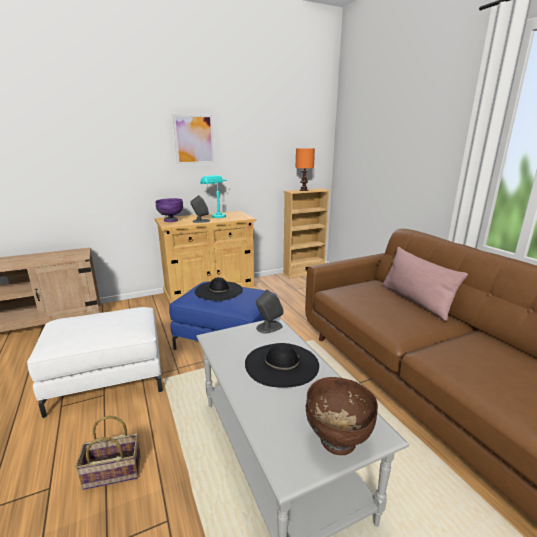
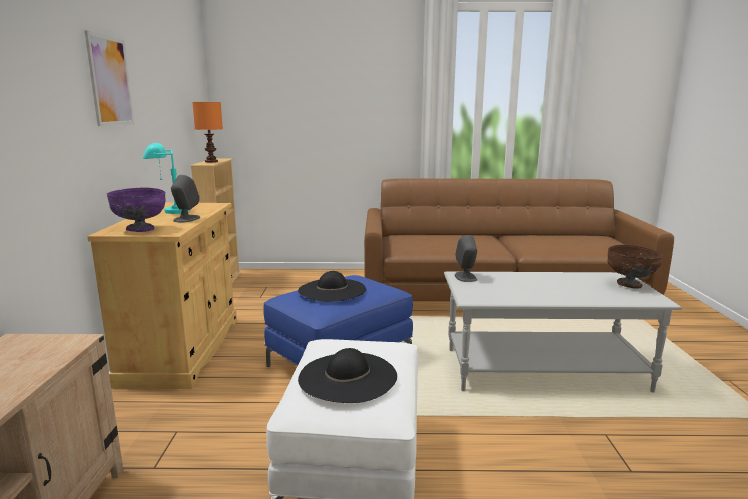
camera: 65 degrees left, 5 degrees down
(111, 473) = (543, 466): basket -> none
(281, 364) = (533, 283): black hat -> black hat (348, 377)
(415, 300) = (447, 235): pink pillow -> none

